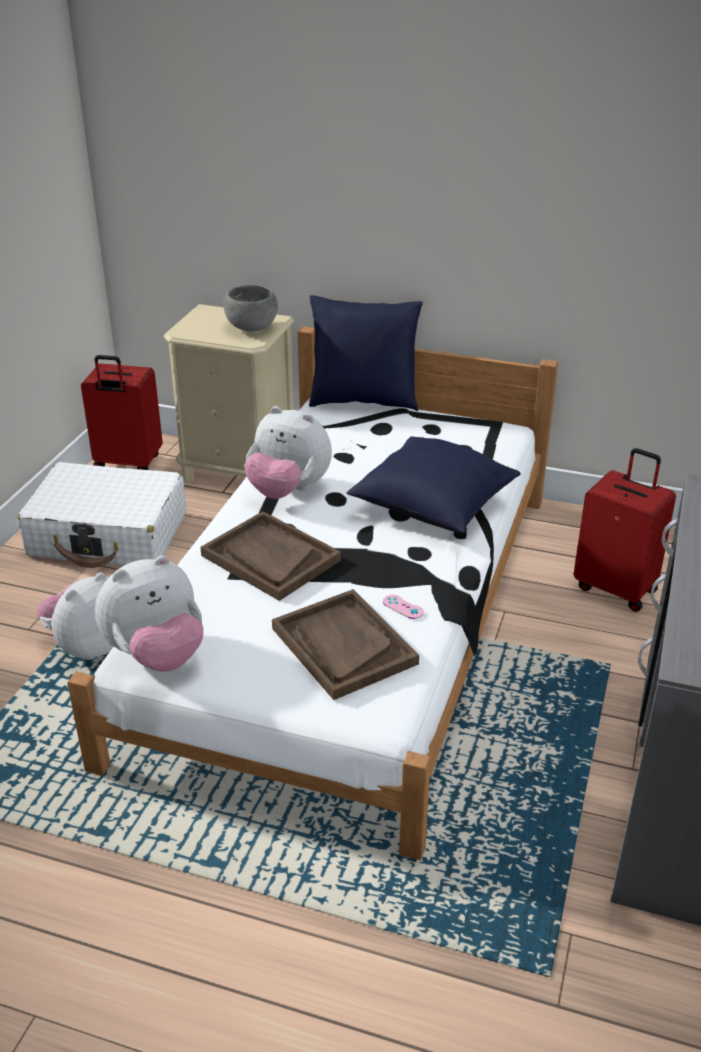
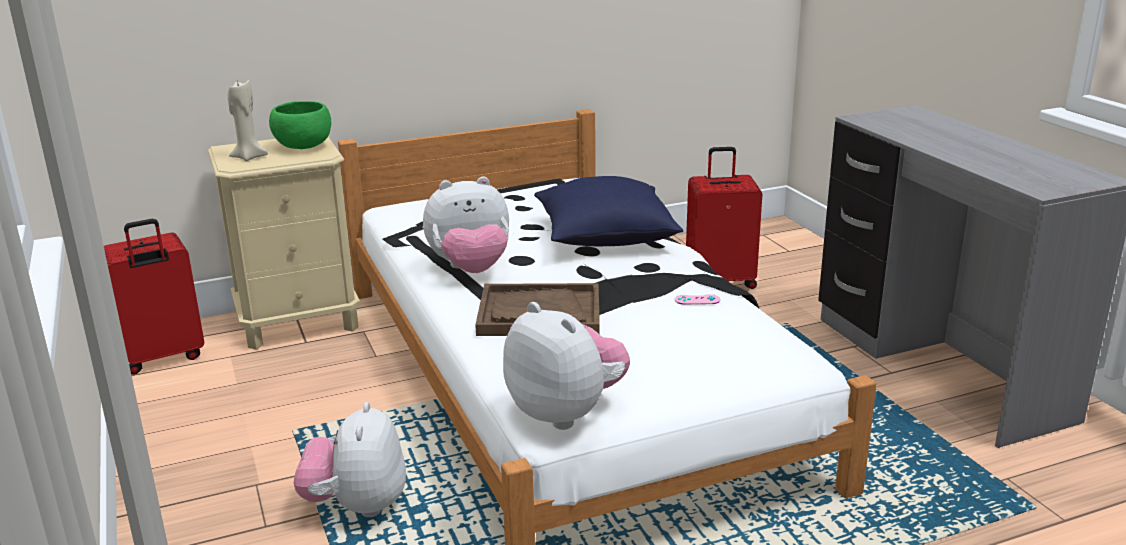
camera: 40 degrees left, 10 degrees down
(109, 535) = (235, 417): white suitcase -> none
(156, 656) = (566, 413): plush toy -> plush toy turned 60 degrees counterclockwise
(203, 325) = (249, 157): none -> beige candle
(251, 328) = (303, 147): grey bowl -> green bowl
(343, 646) = (700, 339): brown tray -> none
(363, 401) = (424, 199): blue pillow -> none

